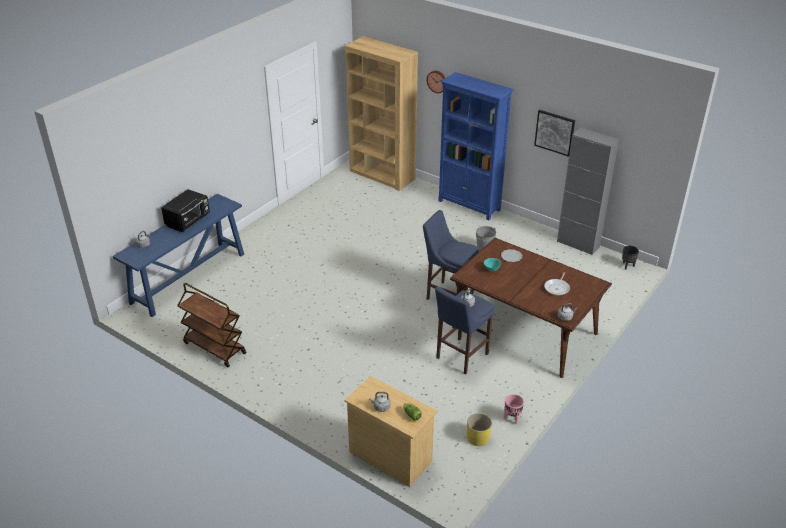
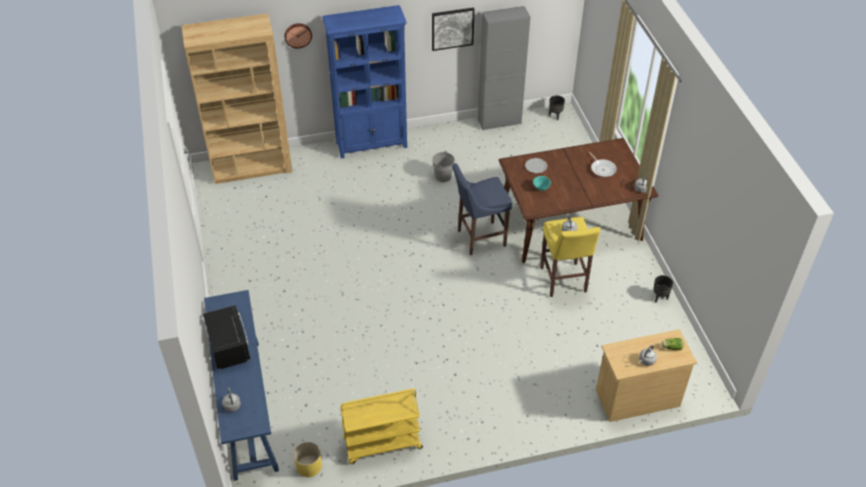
camera: 50 degrees left, 10 degrees up
(214, 348) = (382, 444): brown cart -> yellow cart
(460, 357) = (563, 282): blue stool -> yellow stool
(477, 437) = (662, 331): yellow planter -> yellow planter (309, 466)
(512, 418) = (660, 297): pink planter -> black planter

